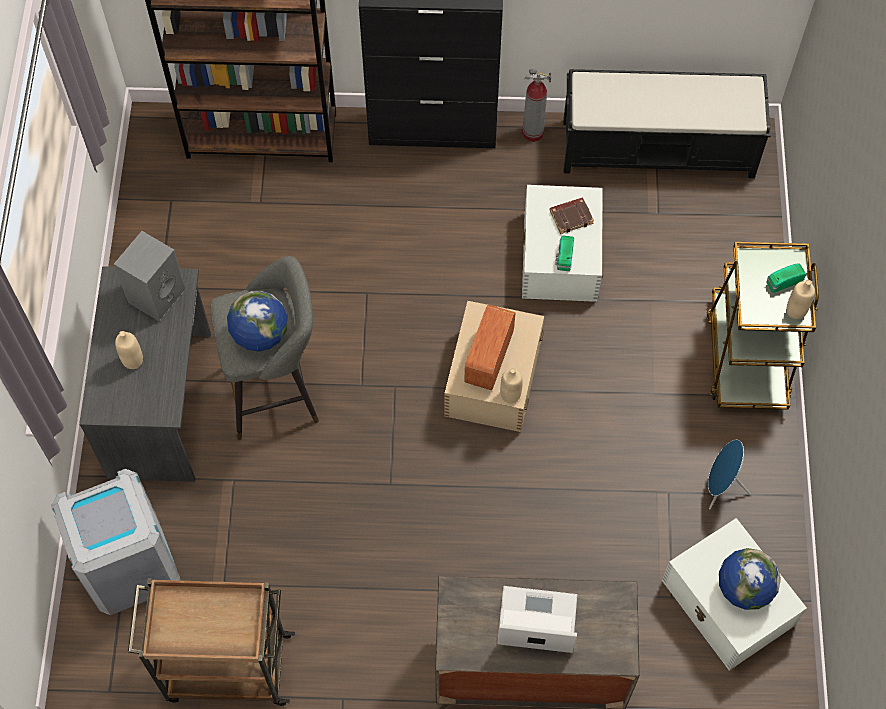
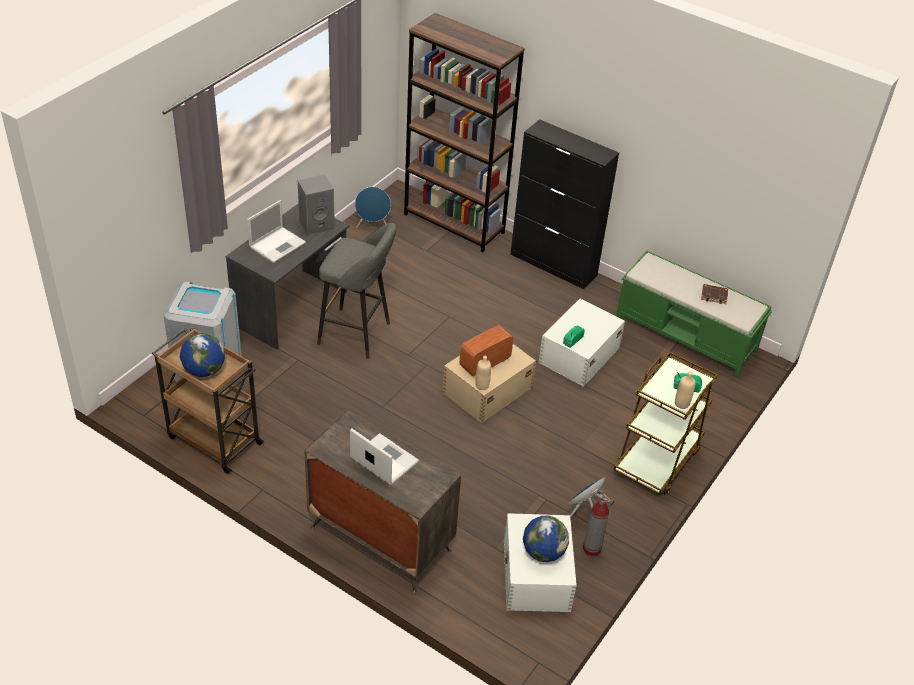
camera: 30 degrees right, 20 degrees down
(133, 360) = (278, 244): beige bottle -> laptop
(160, 202) = (372, 226): none -> blue speaker
(260, 335) = (352, 261): globe -> globe (204, 370)
(532, 133) = (612, 292): fire extinguisher -> fire extinguisher (591, 548)
(571, 217) = (593, 324): brown book -> brown book (714, 295)
(659, 148) = (686, 335): black bench -> green bench

